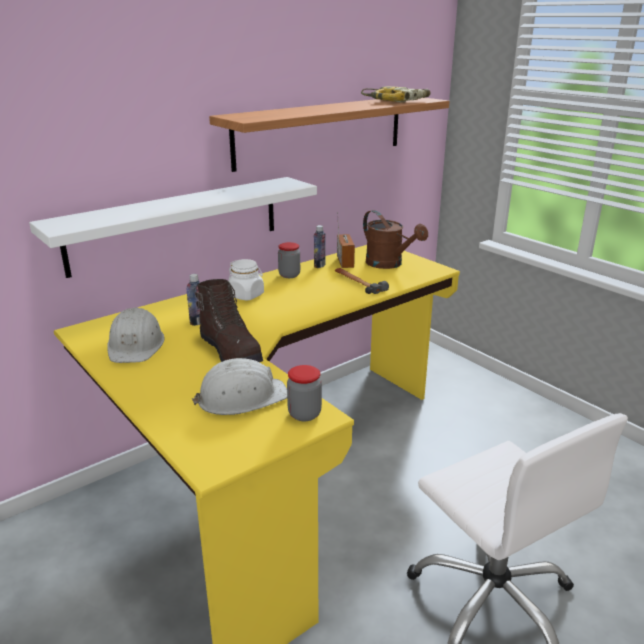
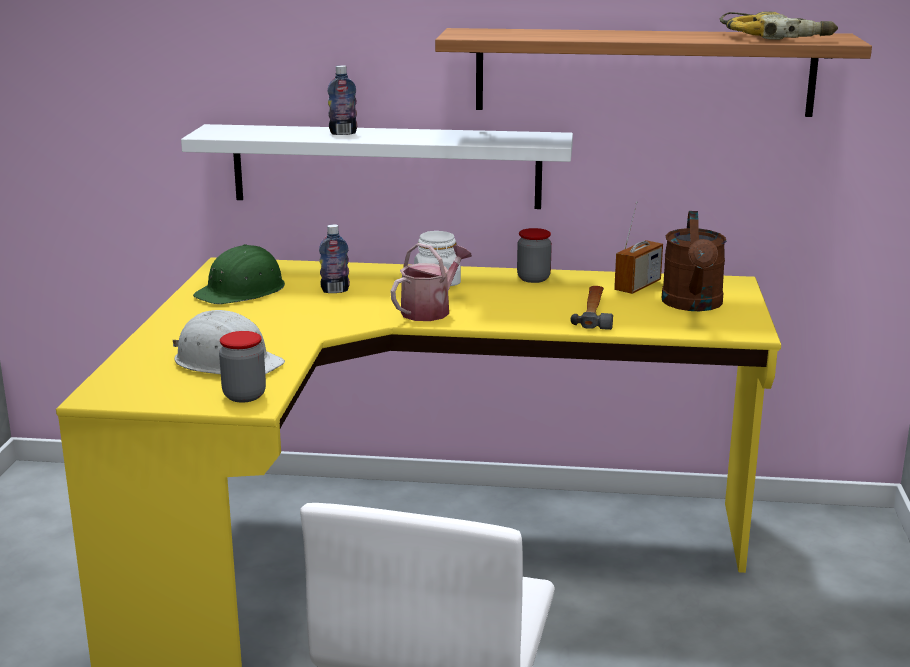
camera: 45 degrees right, 5 degrees down
(136, 345) = (242, 291): white hard hat -> green hard hat
(231, 352) = (303, 325): brown boot -> none
(280, 313) = (430, 310): none -> watering can
(319, 265) = (596, 279): bottle -> bottle (343, 133)

